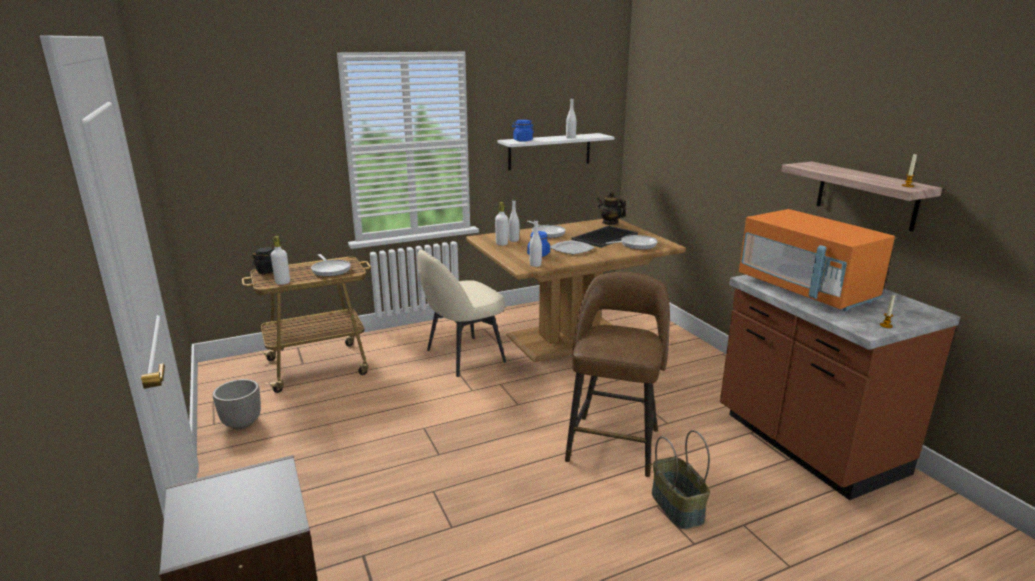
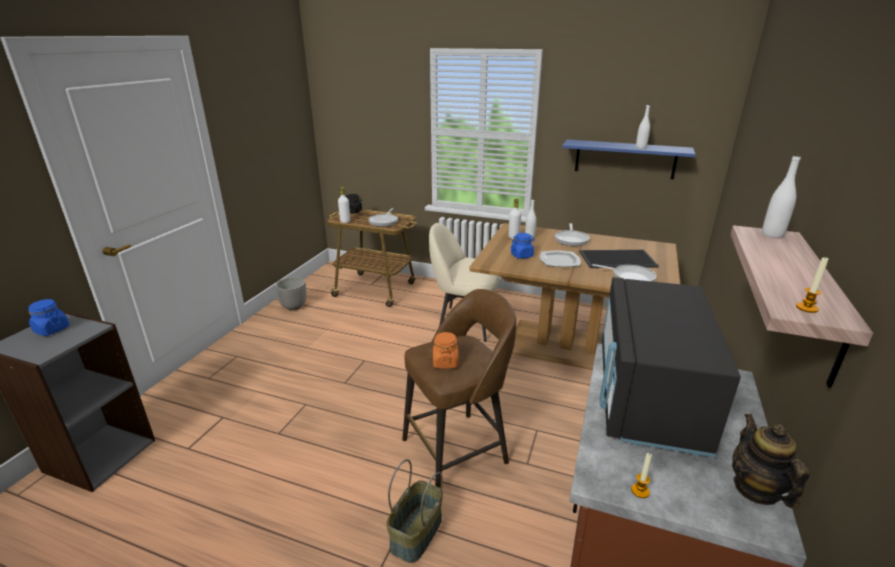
camera: 45 degrees right, 5 degrees up
(522, 140) = (584, 143): blue jar -> blue jar (51, 329)
(535, 265) = (499, 263): white bottle -> white bottle (772, 234)
(549, 151) = (625, 159): white shelf -> blue shelf
(610, 223) = (655, 247): teapot -> teapot (756, 489)
(624, 345) = (445, 362): none -> orange jar
(805, 290) = (647, 397): orange microwave -> black microwave

